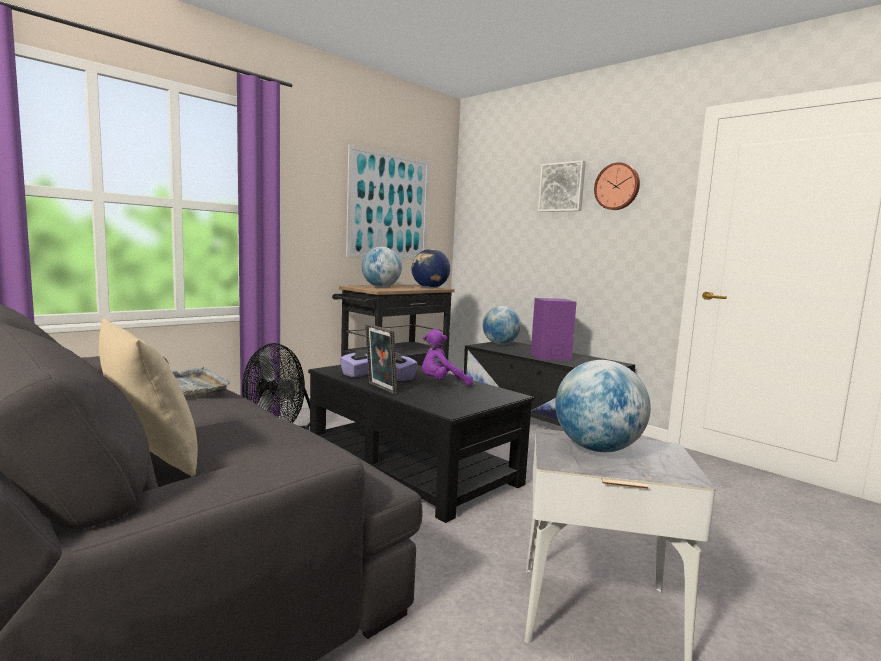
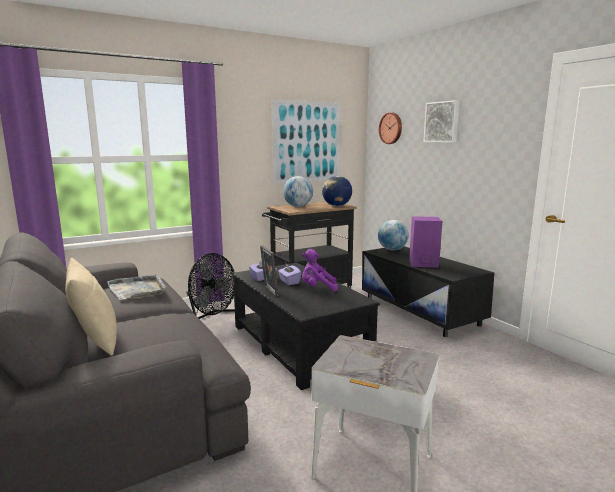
camera: 15 degrees right, 5 degrees up
(597, 449) = (368, 355): globe -> none
(617, 186) = (483, 122): wall clock -> wall clock (391, 128)

